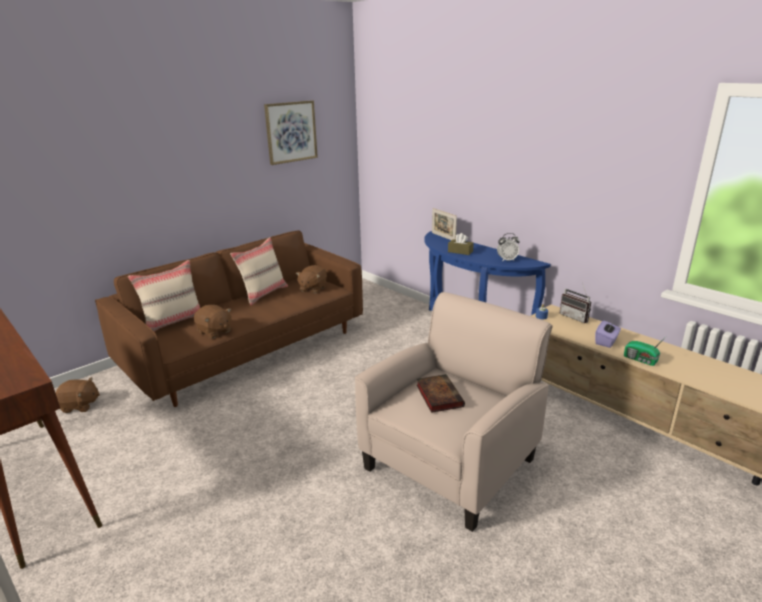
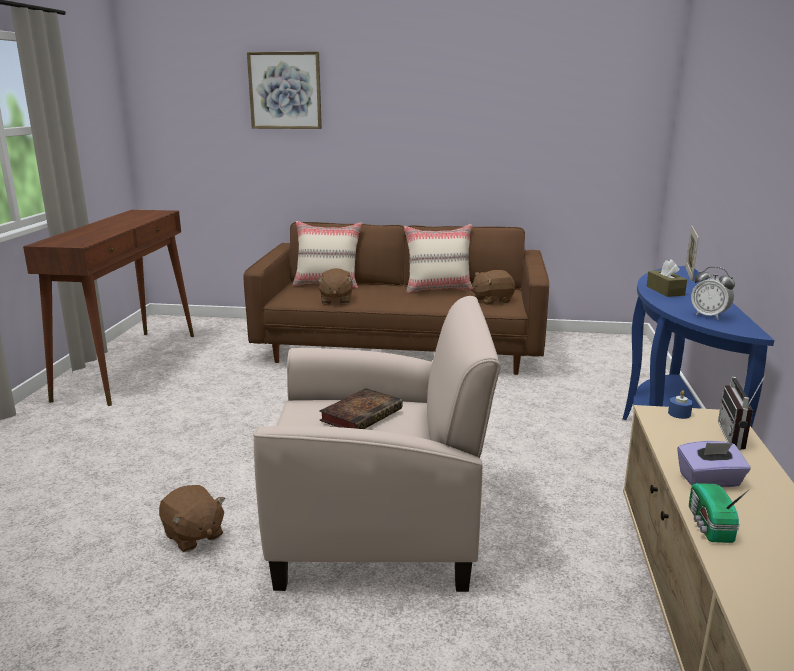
camera: 50 degrees right, 5 degrees down
(80, 406) = (230, 334): brown plush toy -> brown plush toy (193, 536)
(291, 132) = (555, 100): picture -> picture (285, 90)

